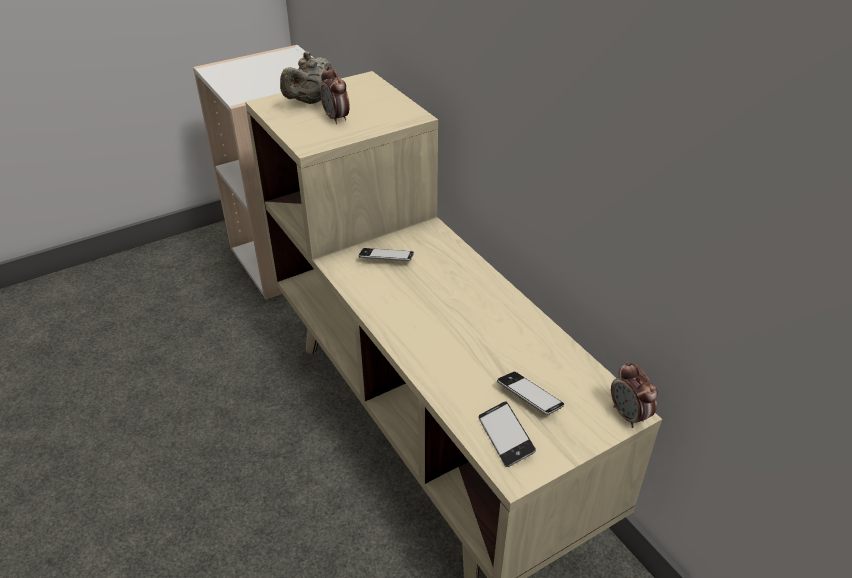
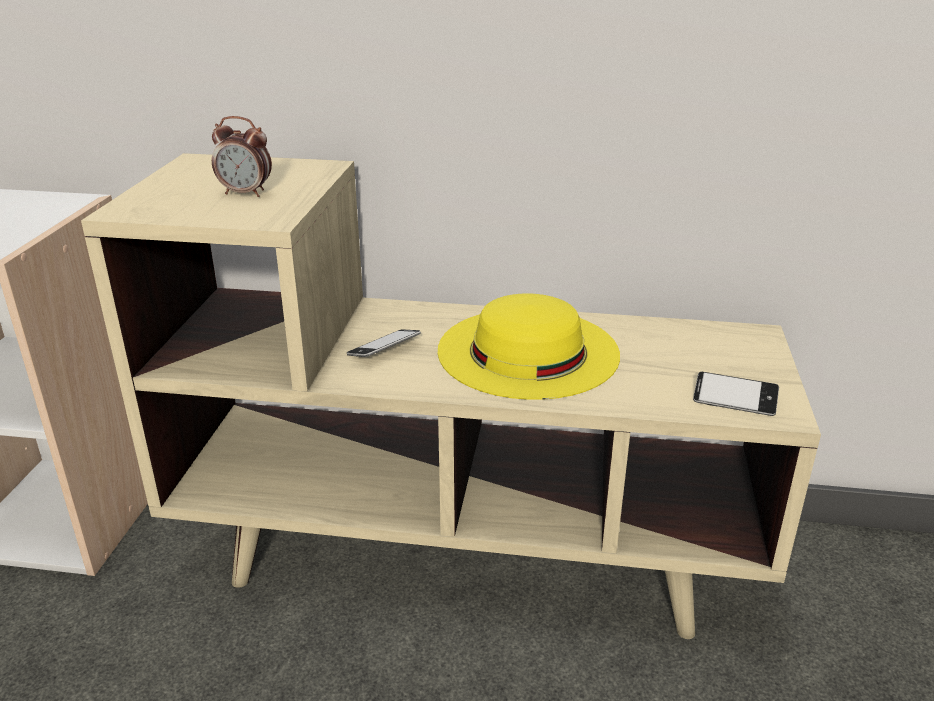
camera: 50 degrees left, 10 degrees down
(310, 101) = (174, 193): beige teapot -> none
(454, 313) = (528, 351): none -> yellow hat
(529, 397) = (693, 366): phone -> none
(628, 415) = (764, 335): alarm clock -> none

